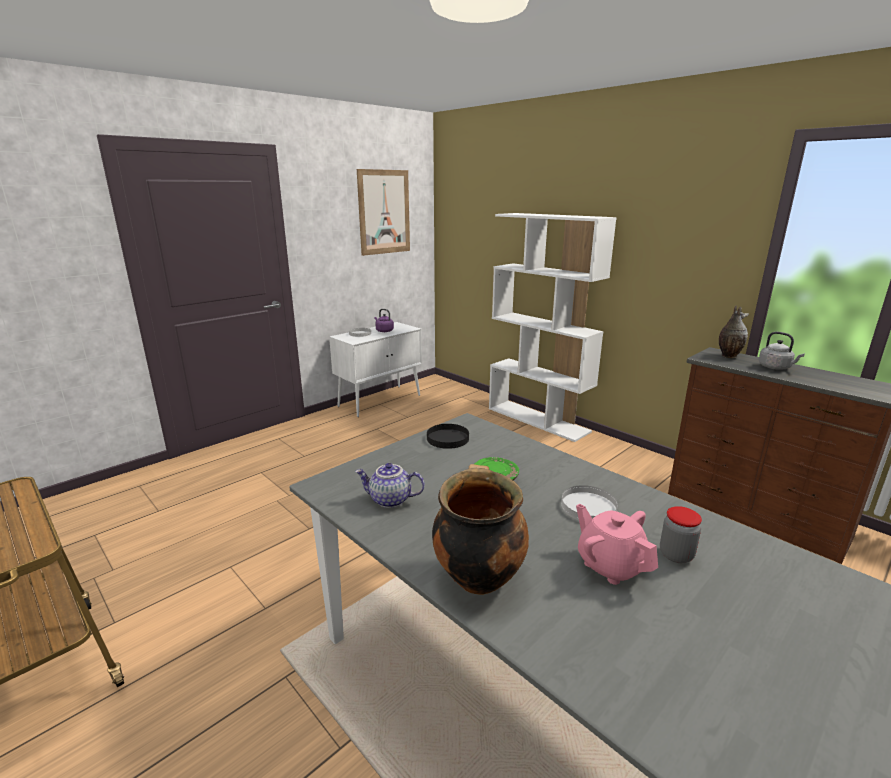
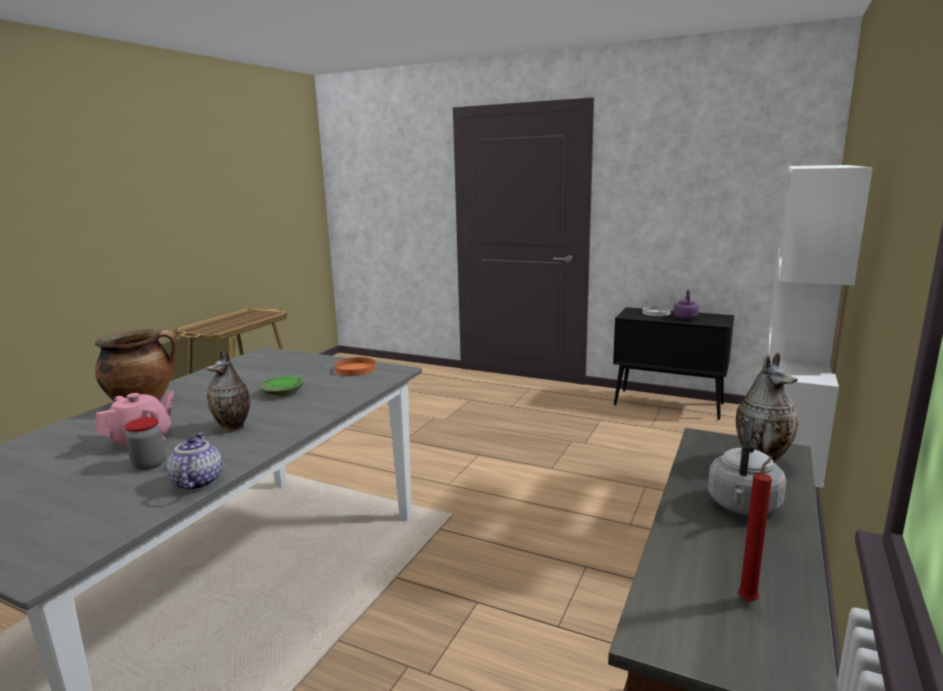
camera: 70 degrees right, 5 degrees down
(380, 400) = (669, 404): white cabinet -> black cabinet
(384, 212) = (735, 167): picture -> none
(390, 500) = (243, 370): teapot -> teapot (196, 482)
(448, 438) = (355, 369): black plate -> orange plate
(588, 506) = (234, 427): white plate -> vase
(851, 382) = (749, 600): none -> red candle

